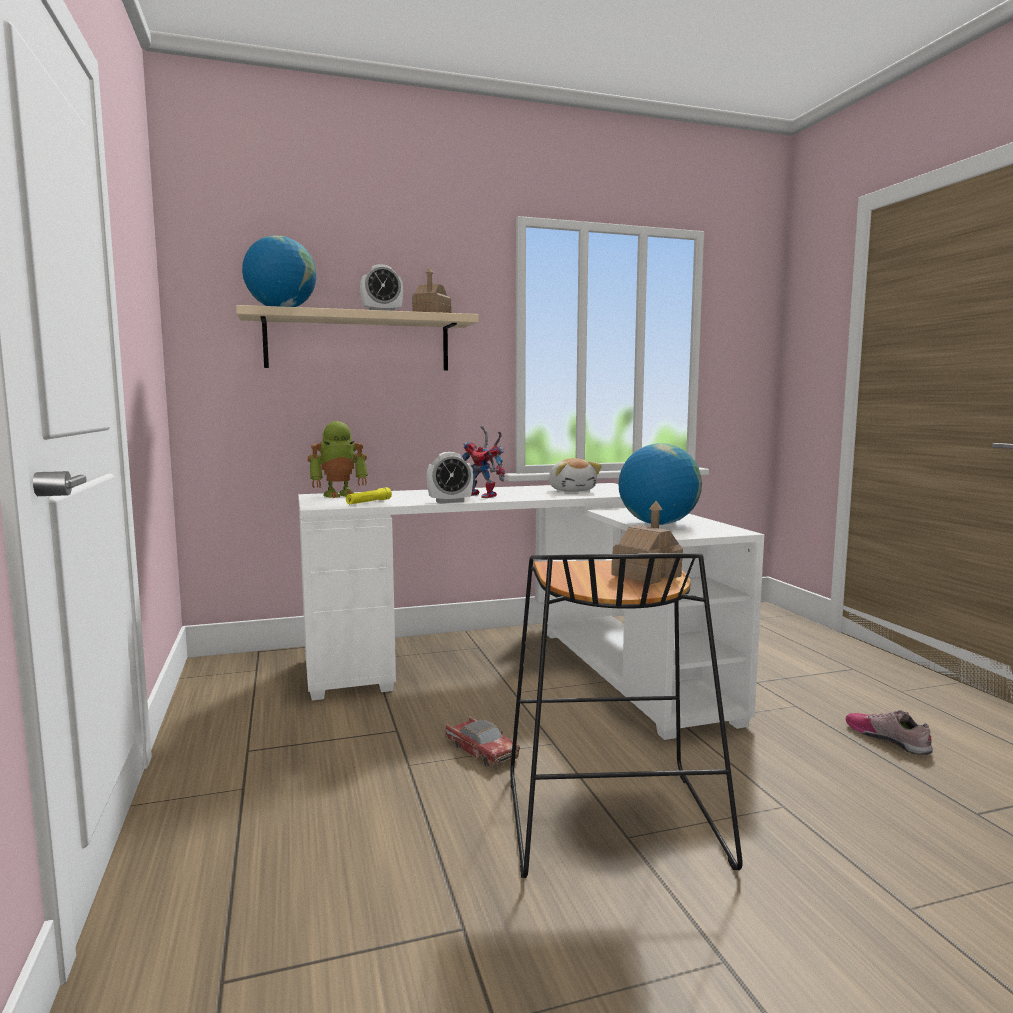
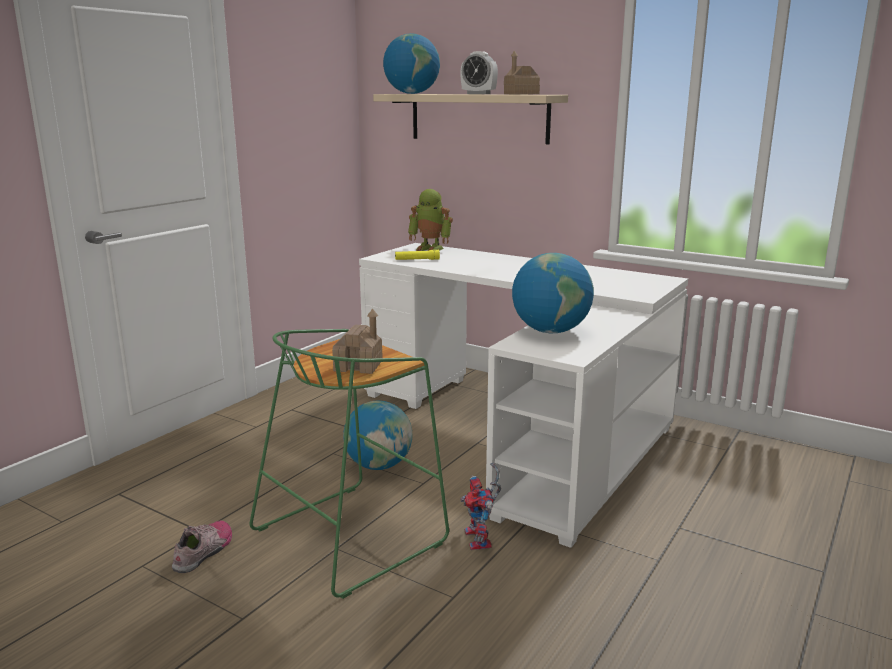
camera: 50 degrees right, 10 degrees up
(450, 501) = (462, 271): alarm clock -> none
(481, 750) = (379, 465): toy car -> globe
(484, 496) = (507, 270): toy robot -> toy robot (481, 541)
(572, 490) = (599, 280): plush toy -> none
(608, 818) = (351, 534): black stool -> green stool
(888, 738) = (664, 625): shoe -> shoe (205, 551)

